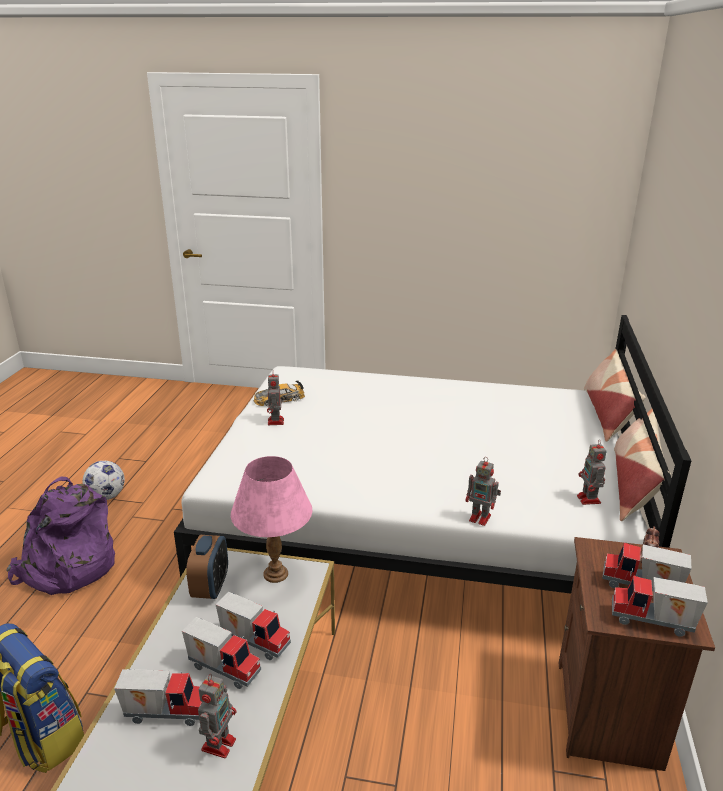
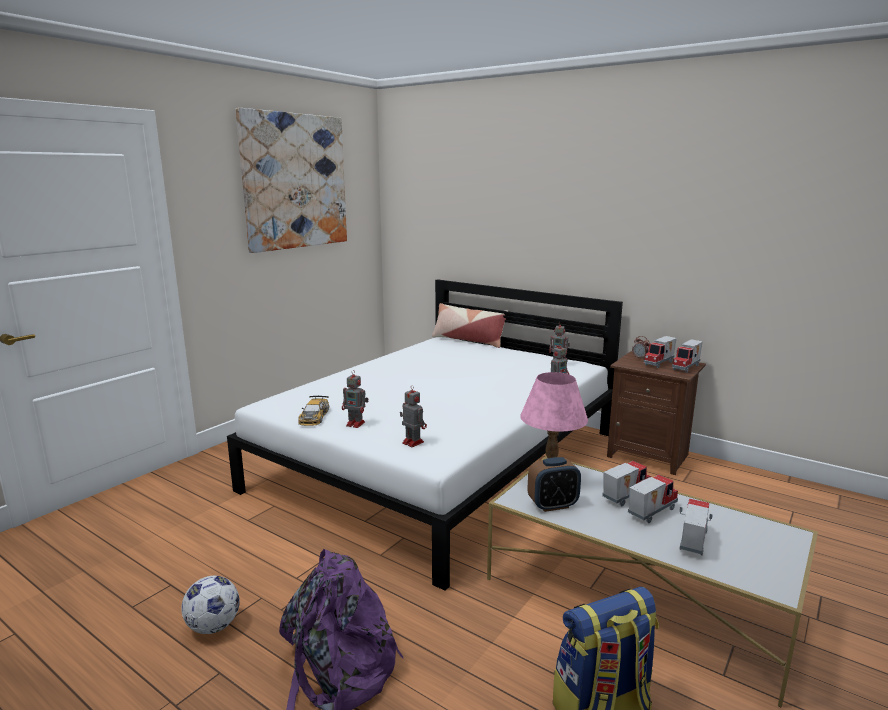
camera: 65 degrees left, 10 degrees down
(210, 587) = (552, 505): alarm clock -> alarm clock turned 135 degrees clockwise
(219, 743) = (723, 523): toy robot -> toy robot (412, 442)
(482, 150) = (295, 181): none -> picture
(633, 484) = (548, 354): pillow -> none

